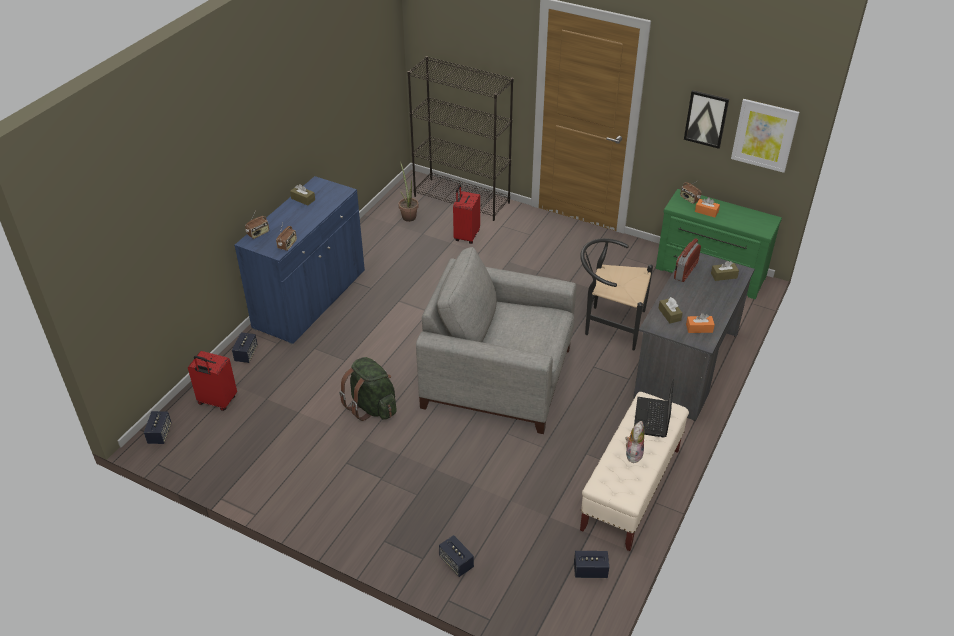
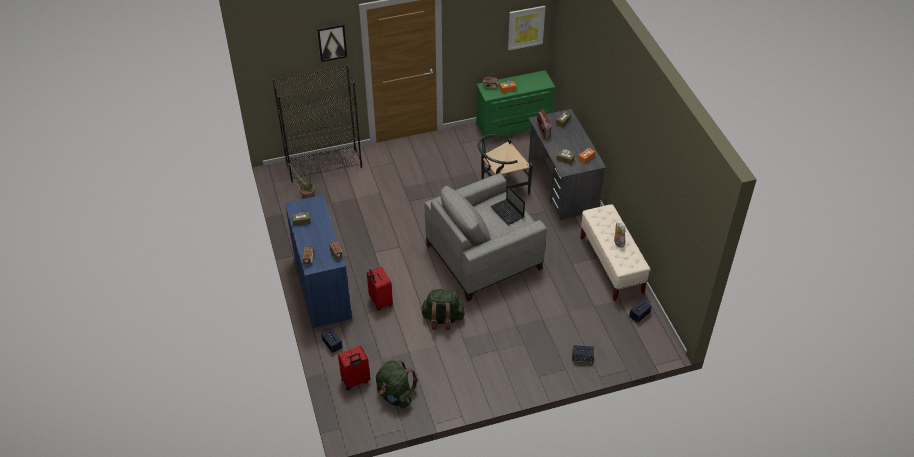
camera: 45 degrees left, 5 degrees up
(160, 434) = (350, 422): speaker -> none
(229, 442) = (395, 395): none -> green backpack
(466, 236) = (359, 187): red suitcase -> red suitcase (380, 301)
(652, 419) = (605, 220): laptop -> laptop (507, 212)
(706, 118) = (487, 33): picture -> picture (332, 42)

